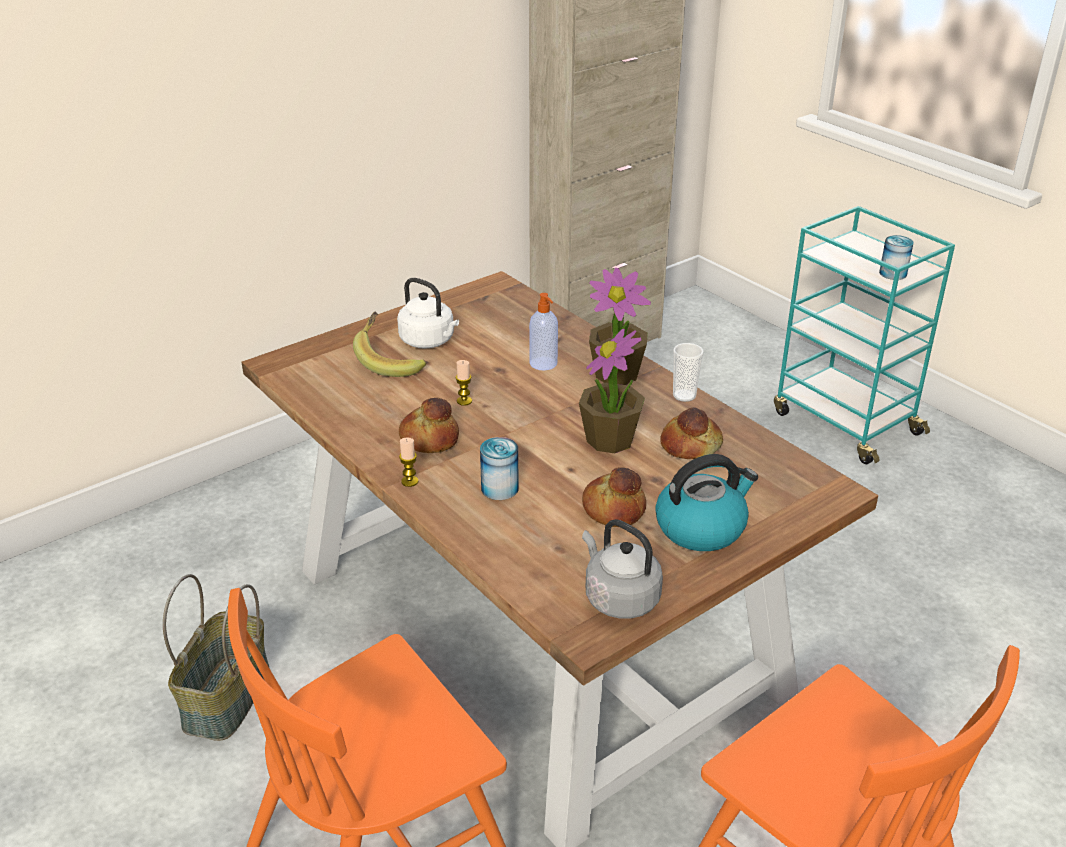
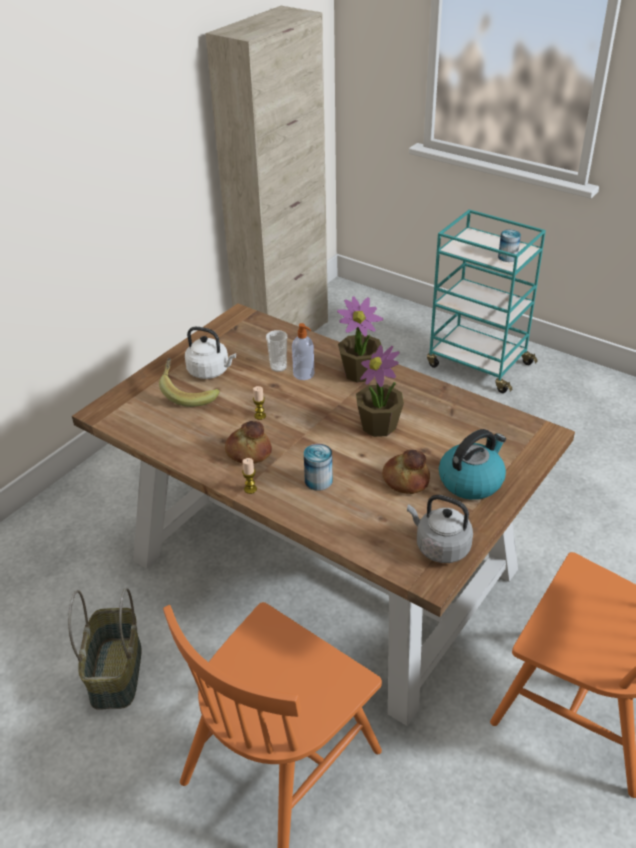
camera: 15 degrees left, 5 degrees up
(684, 395) = (414, 381): cup -> cup (278, 367)
(690, 445) = (435, 419): bread -> none

